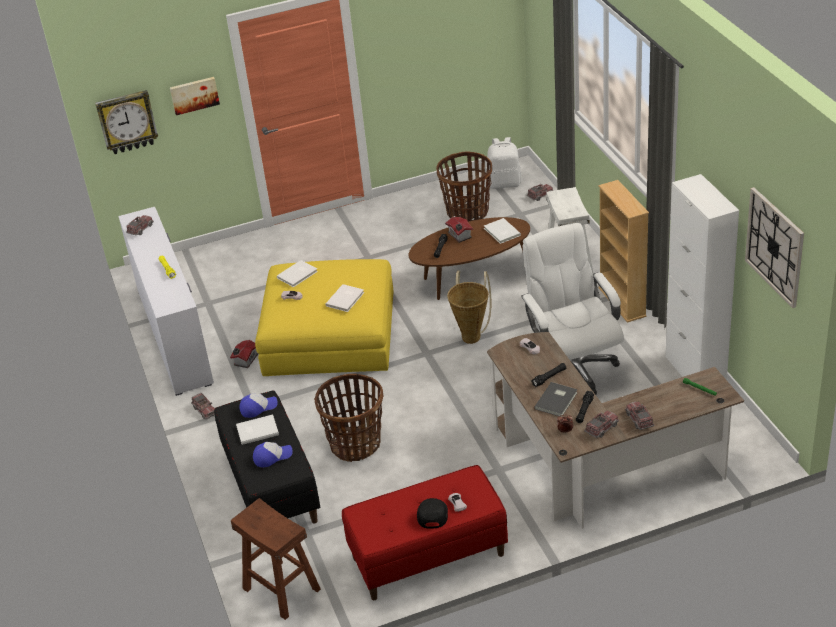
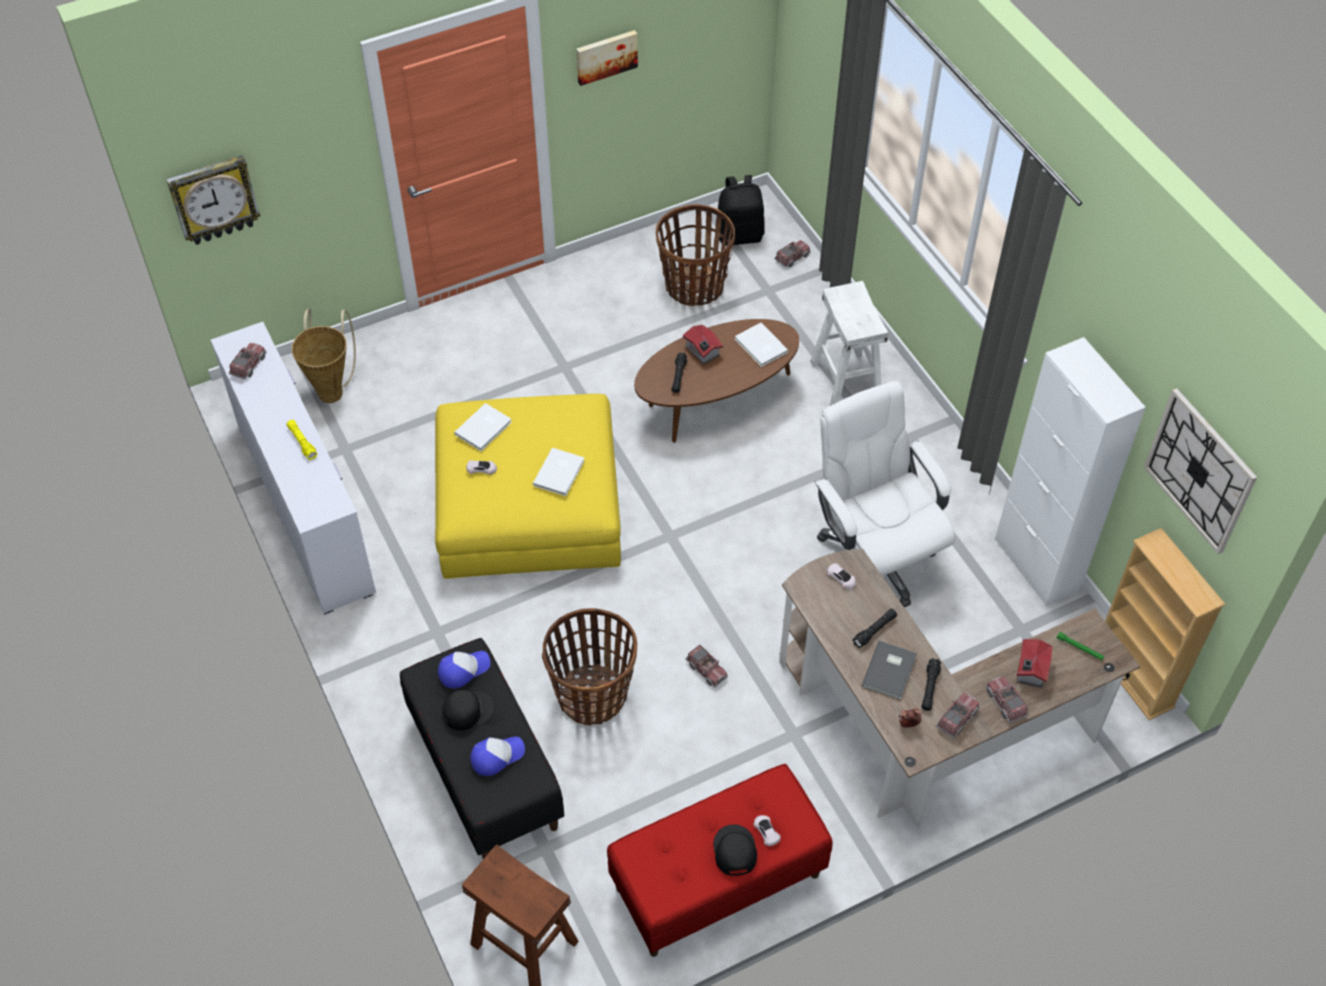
camera: 10 degrees left, 15 degrees up
(194, 95) = (312, 154): picture -> picture (606, 56)
(204, 410) = (370, 640): toy truck -> toy truck (706, 670)
(245, 360) = (414, 550): toy house -> toy house (1030, 670)
(256, 430) = (467, 710): white book -> black cap
(472, 335) = (728, 503): basket -> basket (332, 389)
(504, 183) = (739, 235): white backpack -> black backpack
(622, 302) = (926, 445): beige bookcase -> beige bookcase (1133, 677)

